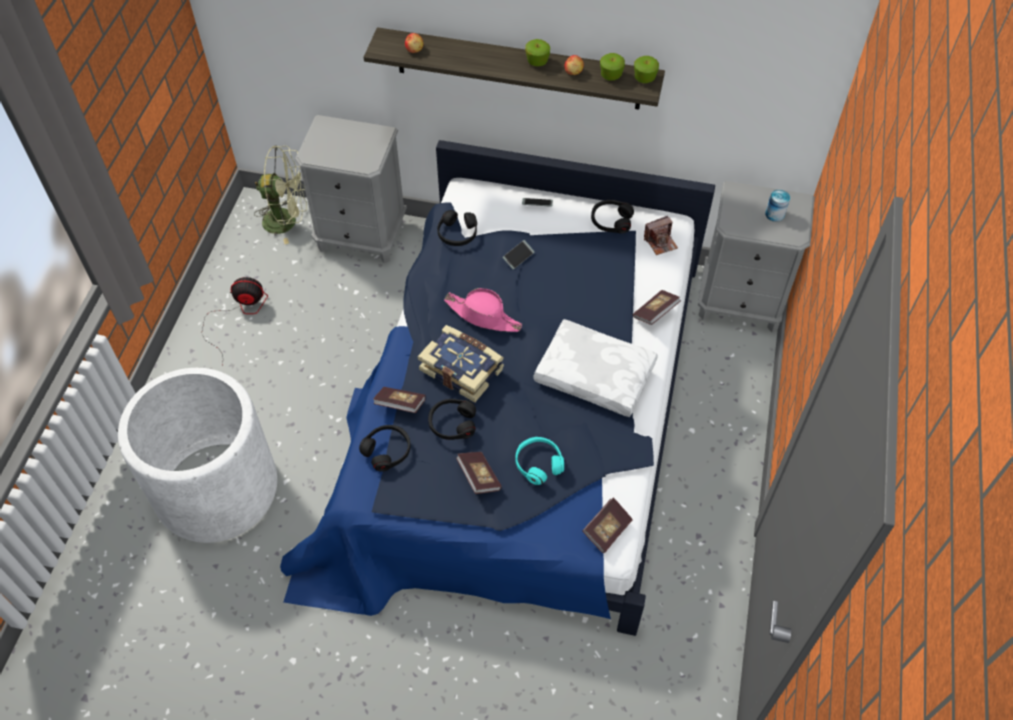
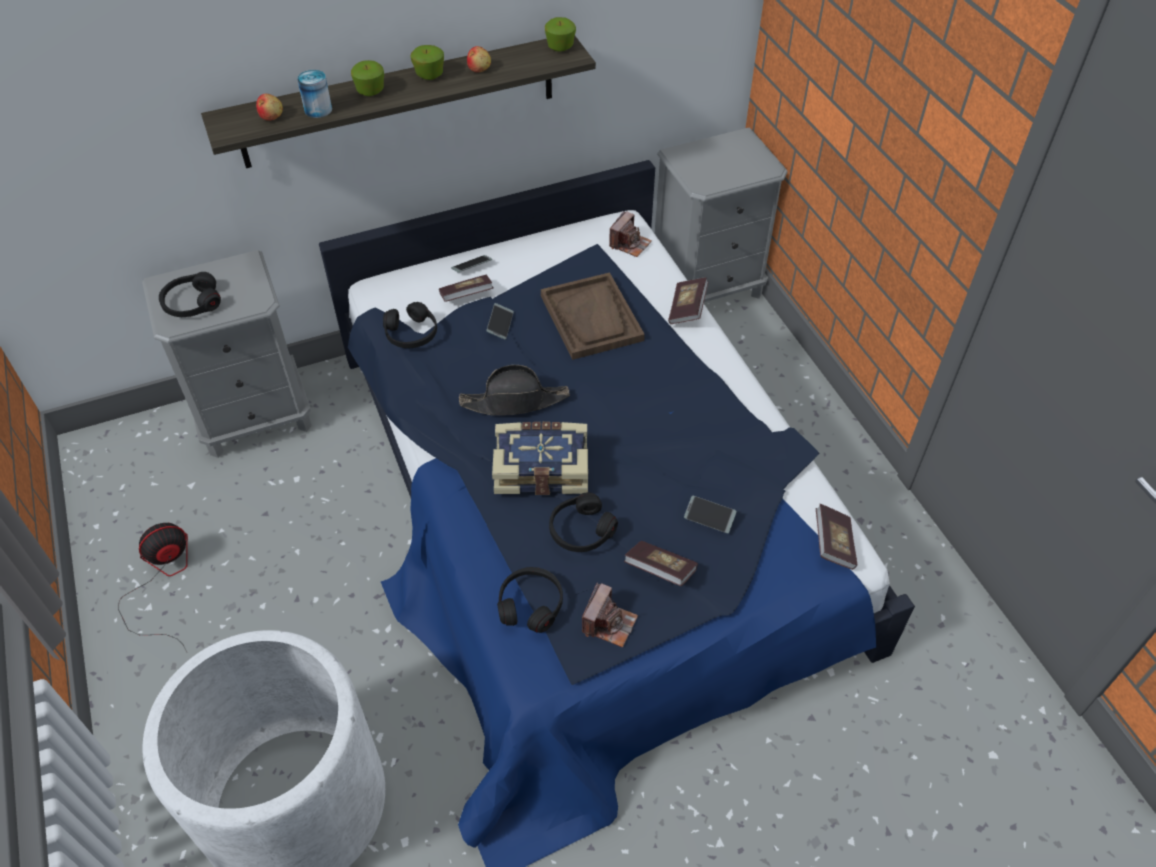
camera: 35 degrees left, 5 degrees down
(287, 221) = (147, 445): green fan -> none
(400, 405) = (502, 545): book -> book (466, 296)
(422, 490) = (609, 623): none -> camera
(483, 316) = (515, 401): pink hat -> black hat
(538, 463) = (709, 517): turquoise headphones -> phone
(583, 284) = (591, 318): none -> brown tray
(596, 374) = (684, 397): white pillow -> none
(611, 75) = (523, 57): apple -> apple (370, 91)
(611, 221) = (565, 246): black headphones -> black headphones (192, 303)
(774, 214) = (733, 158): can -> can (318, 110)

